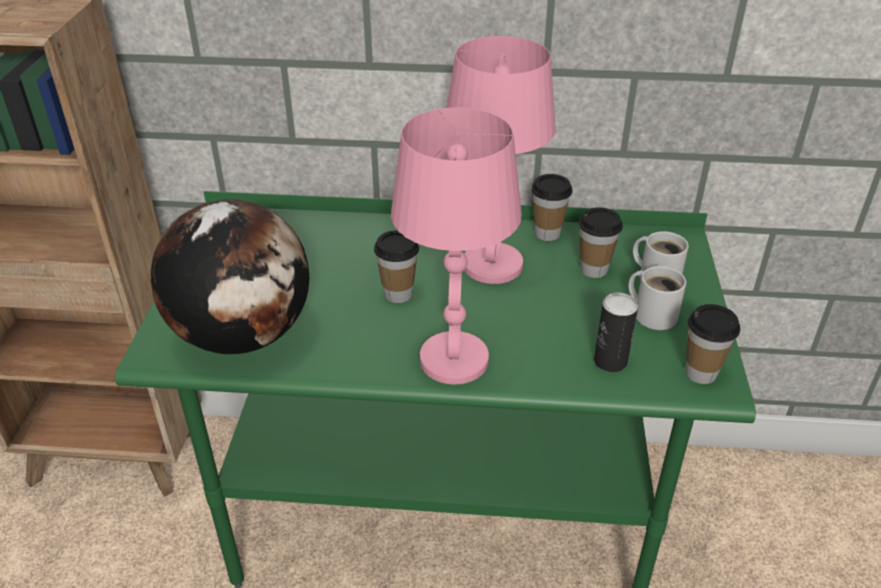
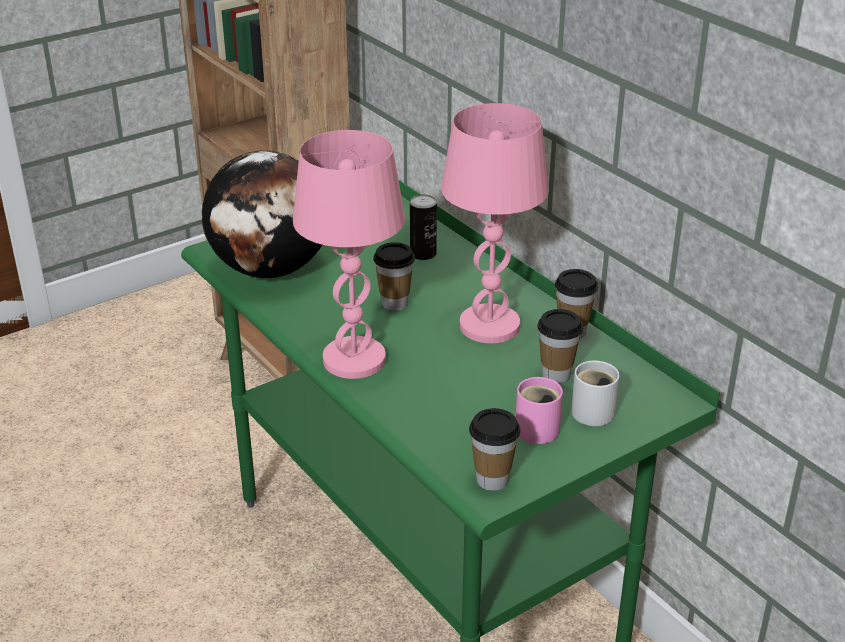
camera: 50 degrees right, 5 degrees down
(610, 361) = (446, 429): can -> can (423, 254)
(653, 313) = (539, 427): white mug -> pink mug

